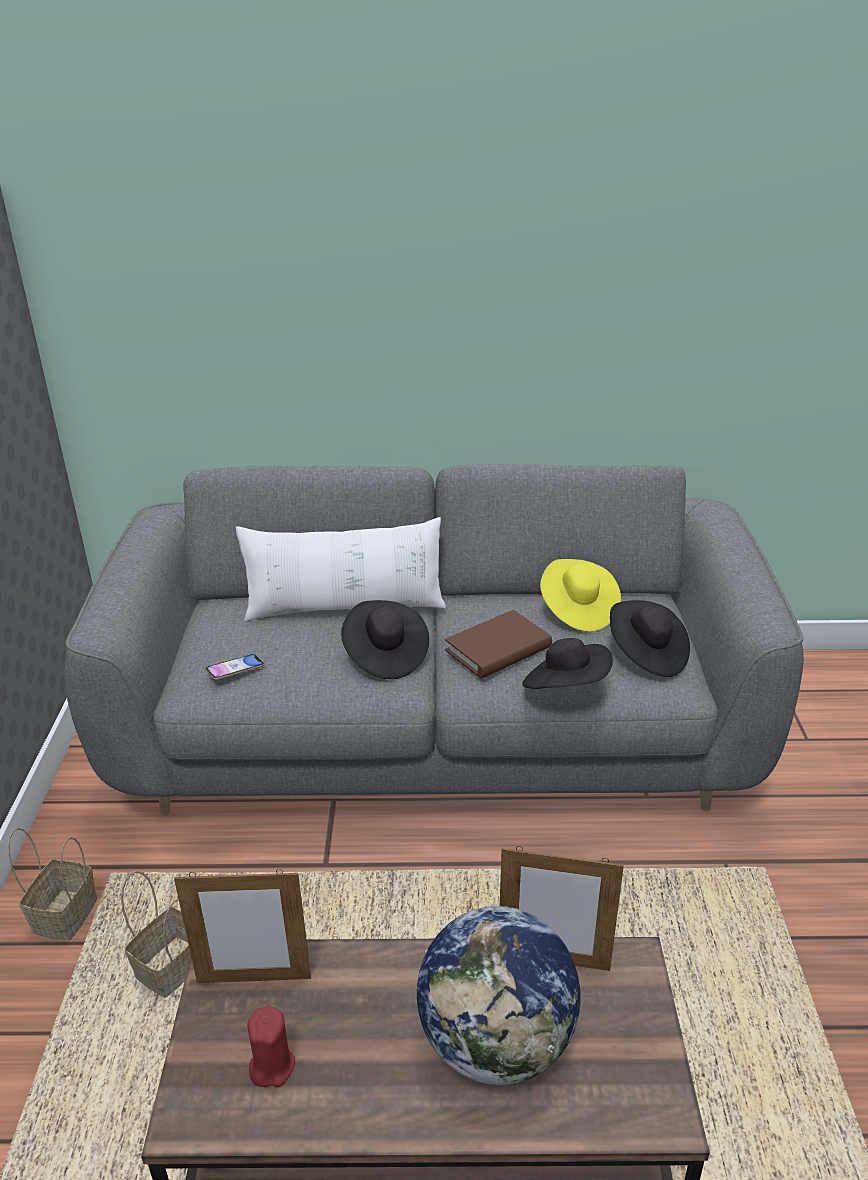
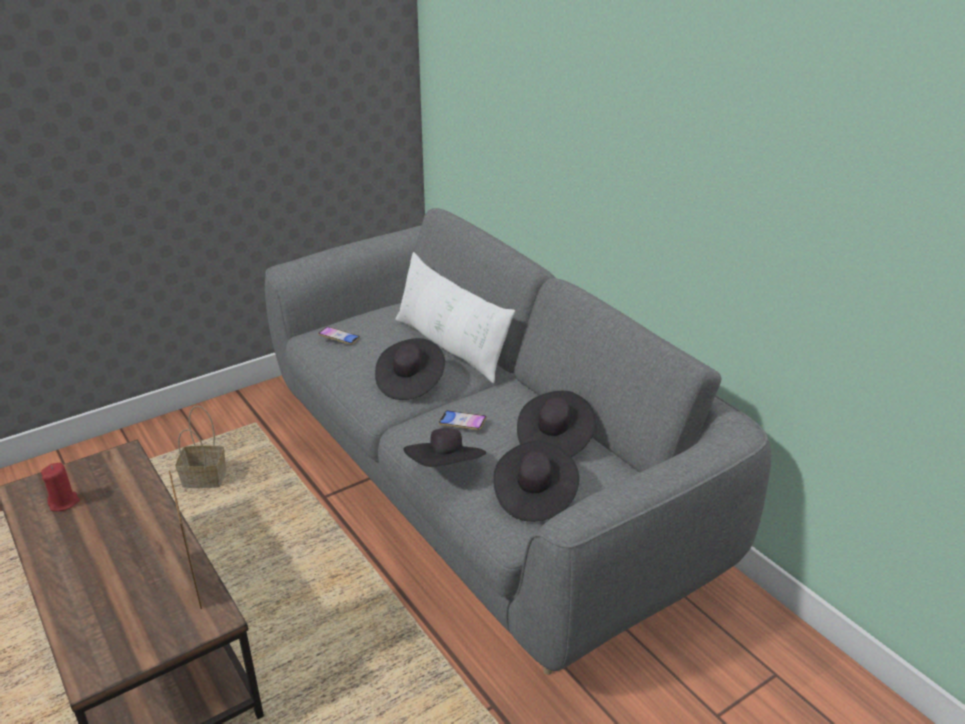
camera: 55 degrees right, 0 degrees up
(65, 913) = (218, 424): basket -> none
(254, 980) = (119, 470): picture frame -> none
(497, 1042) = (117, 579): globe -> none
(498, 649) = (462, 423): brown book -> phone
(577, 611) = (554, 440): yellow hat -> black hat

